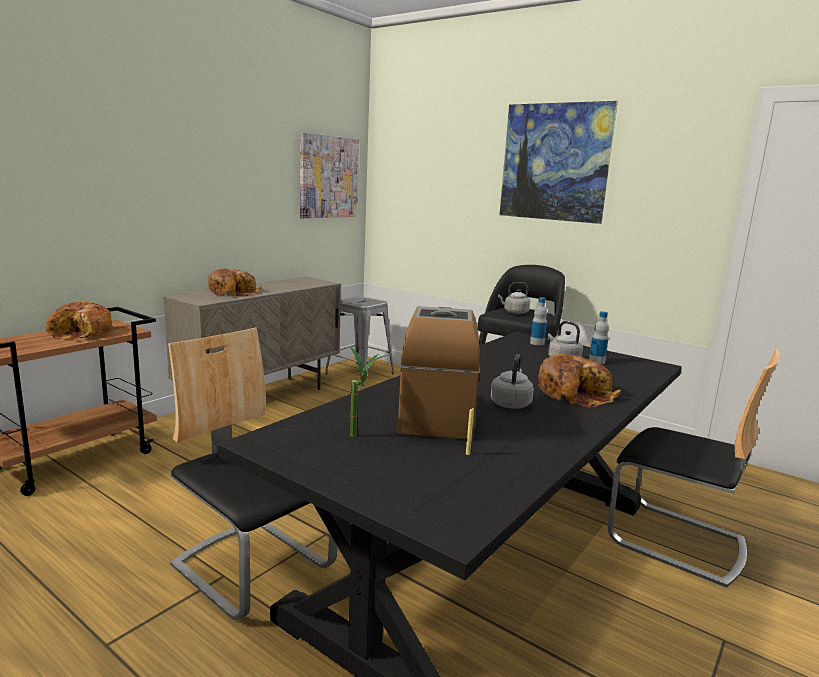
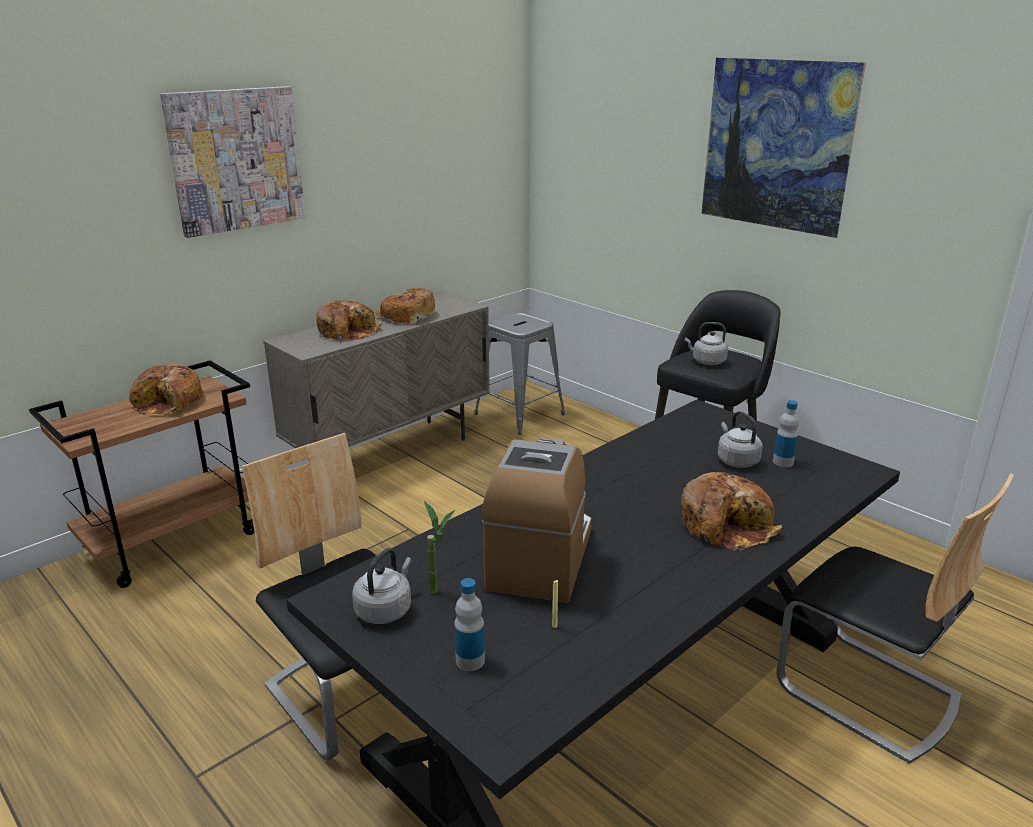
camera: 10 degrees right, 10 degrees up
(279, 286) = (407, 316): none -> bread
(328, 177) = (474, 156): picture -> picture (236, 160)
(511, 403) = (637, 541): grey kettle -> grey kettle (385, 610)
(537, 343) = (716, 424): bottle -> bottle (470, 661)

